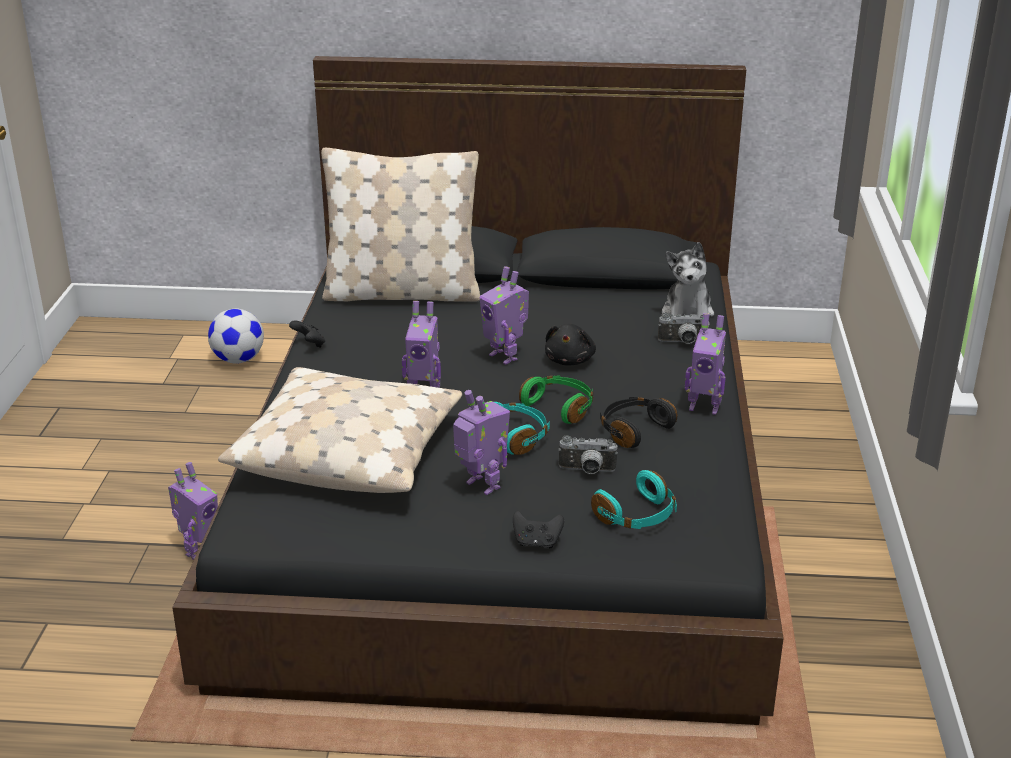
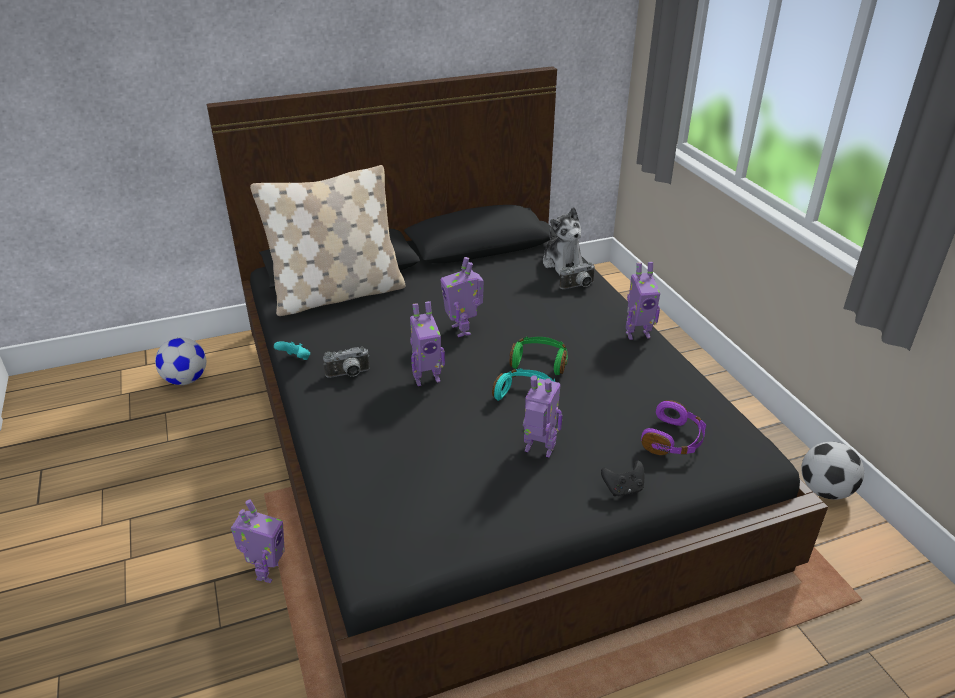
camera: 25 degrees left, 5 degrees up
(309, 345) = (295, 359): black game controller -> turquoise game controller
(347, 451) = (407, 452): beige pillow -> none
(504, 356) = (462, 330): toy robot -> toy robot turned 45 degrees clockwise
(570, 360) = (512, 320): black plush toy -> none
(587, 471) = (604, 412): camera -> camera (348, 375)
(634, 430) = (607, 367): black headphones -> none
(637, 516) = (673, 440): turquoise headphones -> purple headphones
(881, 663) = (825, 490): none -> football

